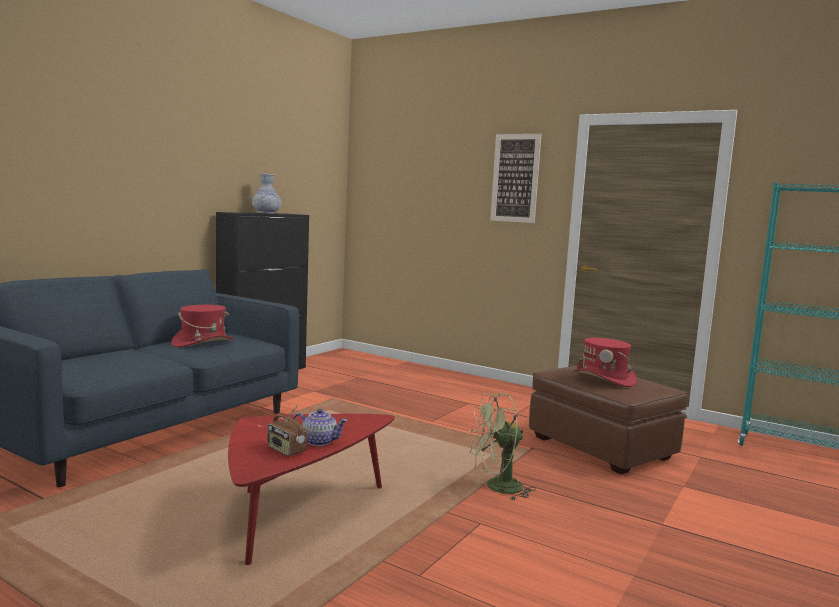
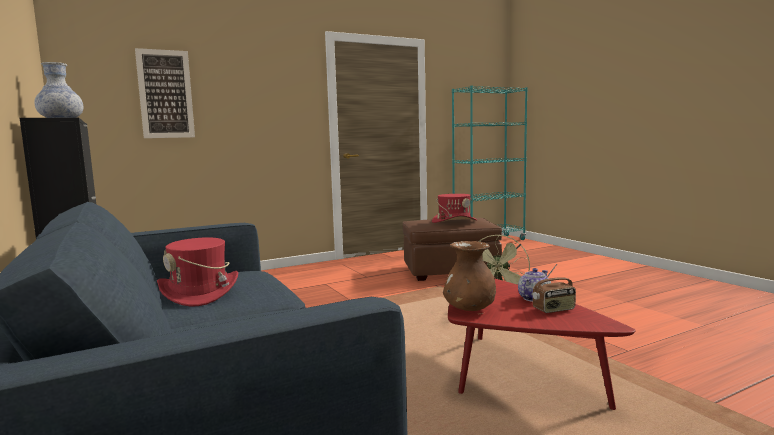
camera: 60 degrees left, 0 degrees up
(268, 421) = (469, 309): none -> brown vase
(515, 178) = (277, 83): picture -> picture (165, 94)

